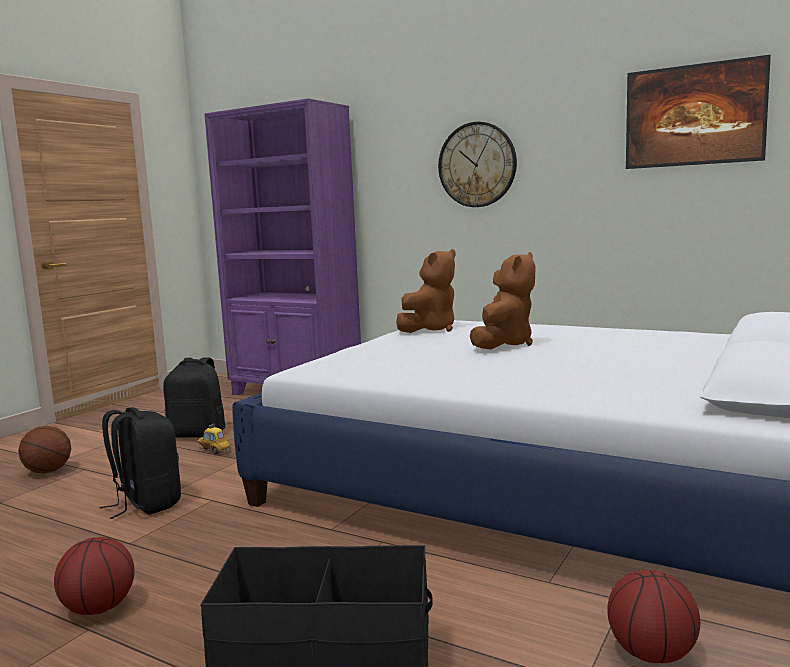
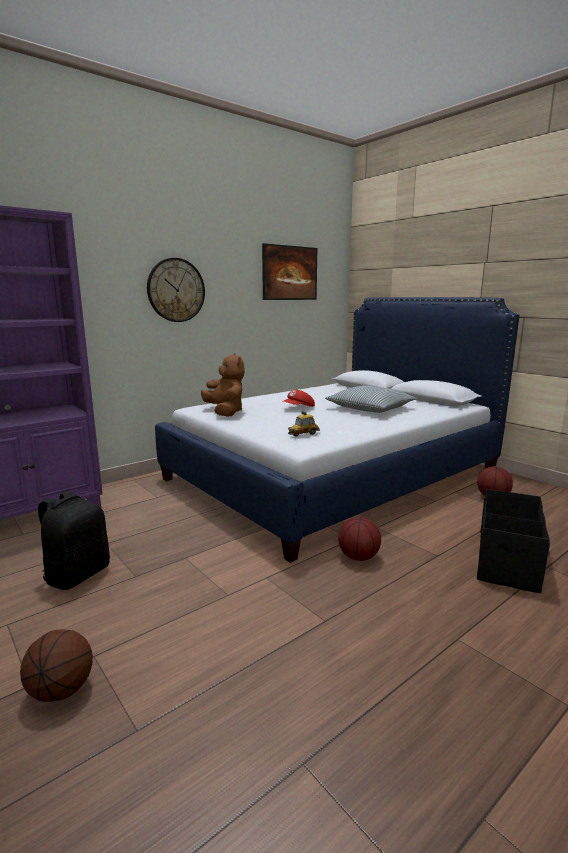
camera: 70 degrees left, 5 degrees up
(99, 608) = (429, 635): basketball -> basketball (358, 557)
(146, 504) = (245, 611): black backpack -> none
(214, 450) = (143, 569): toy car -> toy car (303, 434)
(503, 344) = (299, 408): brown plush toy -> red cap
(574, 369) = (370, 408): none -> pillow

